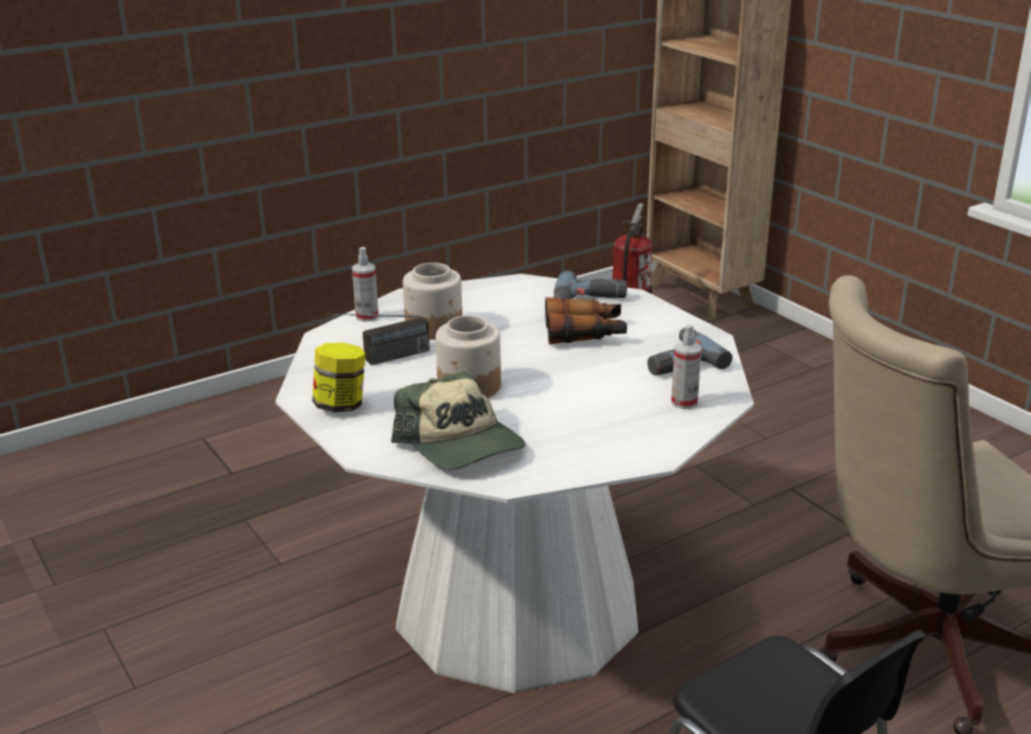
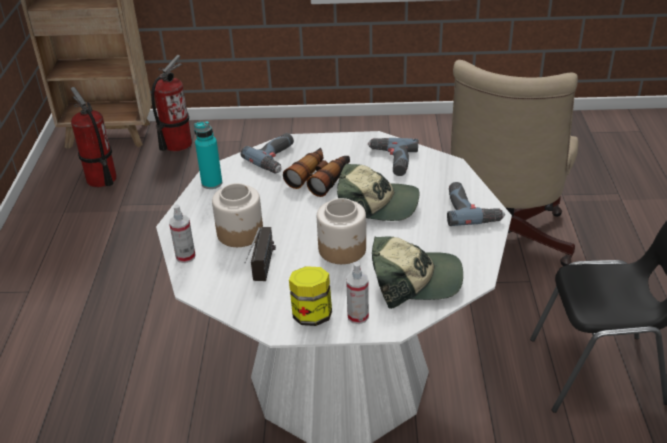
camera: 55 degrees left, 10 degrees up
(499, 286) = (212, 183): none -> turquoise bottle
(576, 380) = (377, 205): none -> cap
(645, 439) = (471, 210): none -> power drill
(684, 402) = (441, 179): spray bottle -> spray bottle (358, 316)
(746, 336) = (177, 144): none -> fire extinguisher

